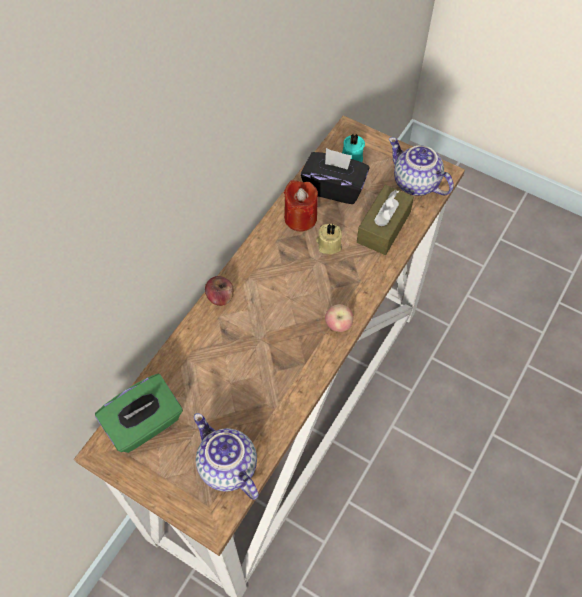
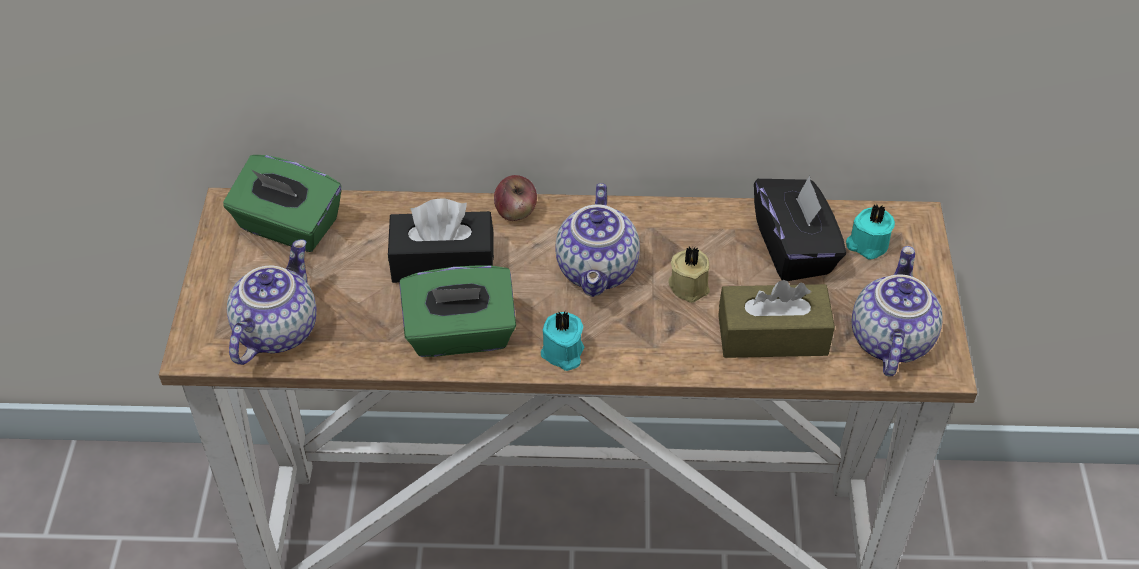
camera: 60 degrees right, 10 degrees down
(232, 352) = (442, 261): none -> black tissue box
(291, 279) = (599, 270): none -> teapot
(294, 368) = (460, 335): none -> green tissue box
(300, 218) = (709, 235): red candle -> none
(338, 325) = (562, 353): apple -> turquoise candle

